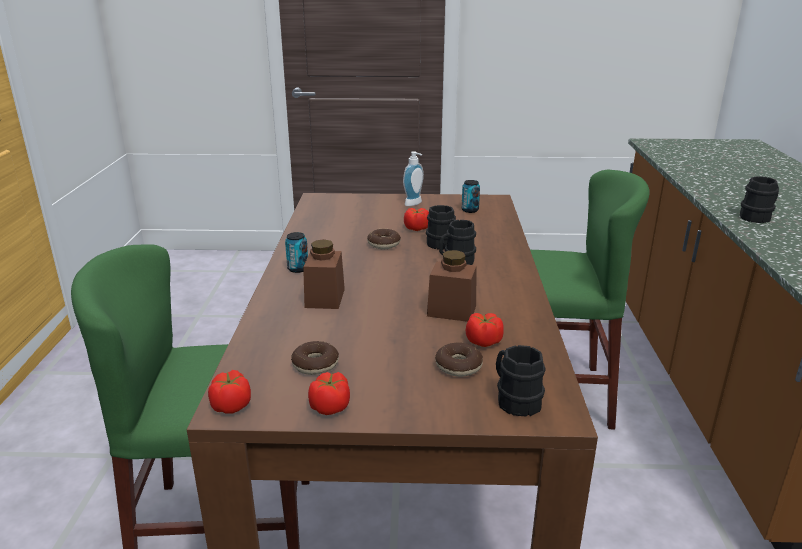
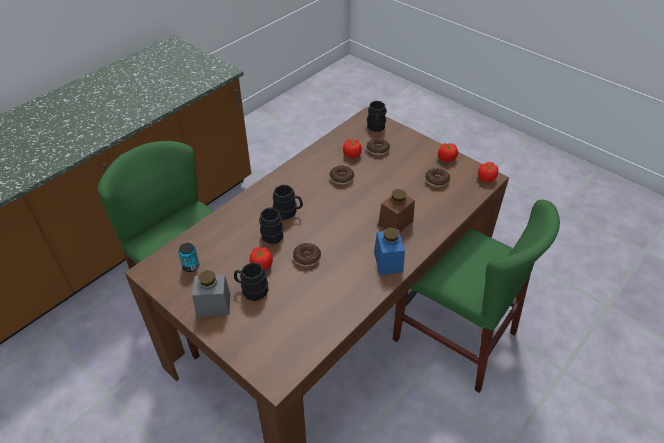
camera: 140 degrees left, 20 degrees up
(298, 269) = (388, 262): can -> blue jar
(415, 204) = (213, 305): soap dispenser -> grey jar
(451, 310) = (341, 178): brown jar -> donut
(758, 217) = (126, 114): black mug -> black mug (251, 290)

